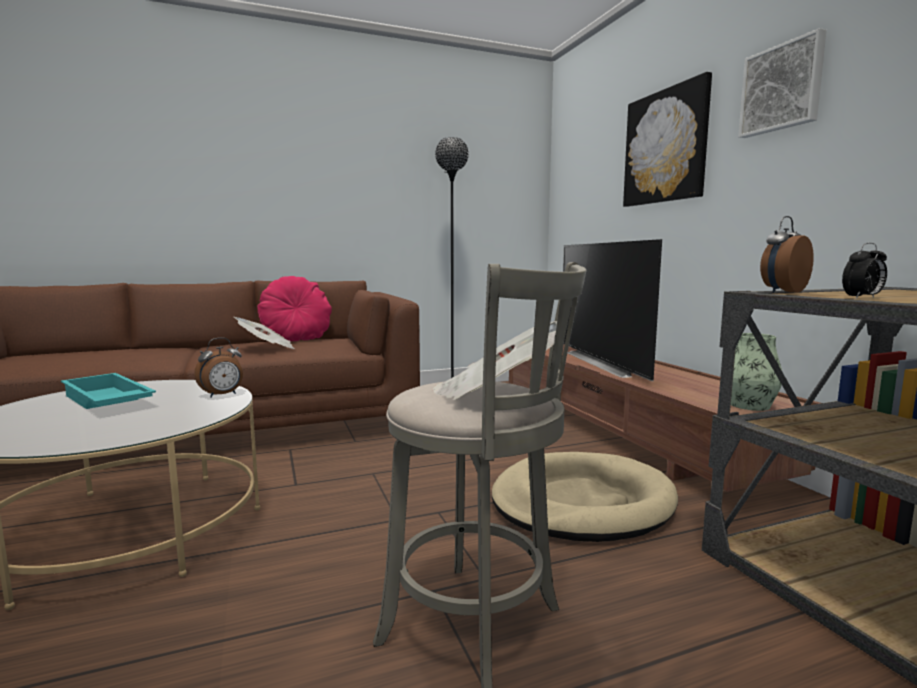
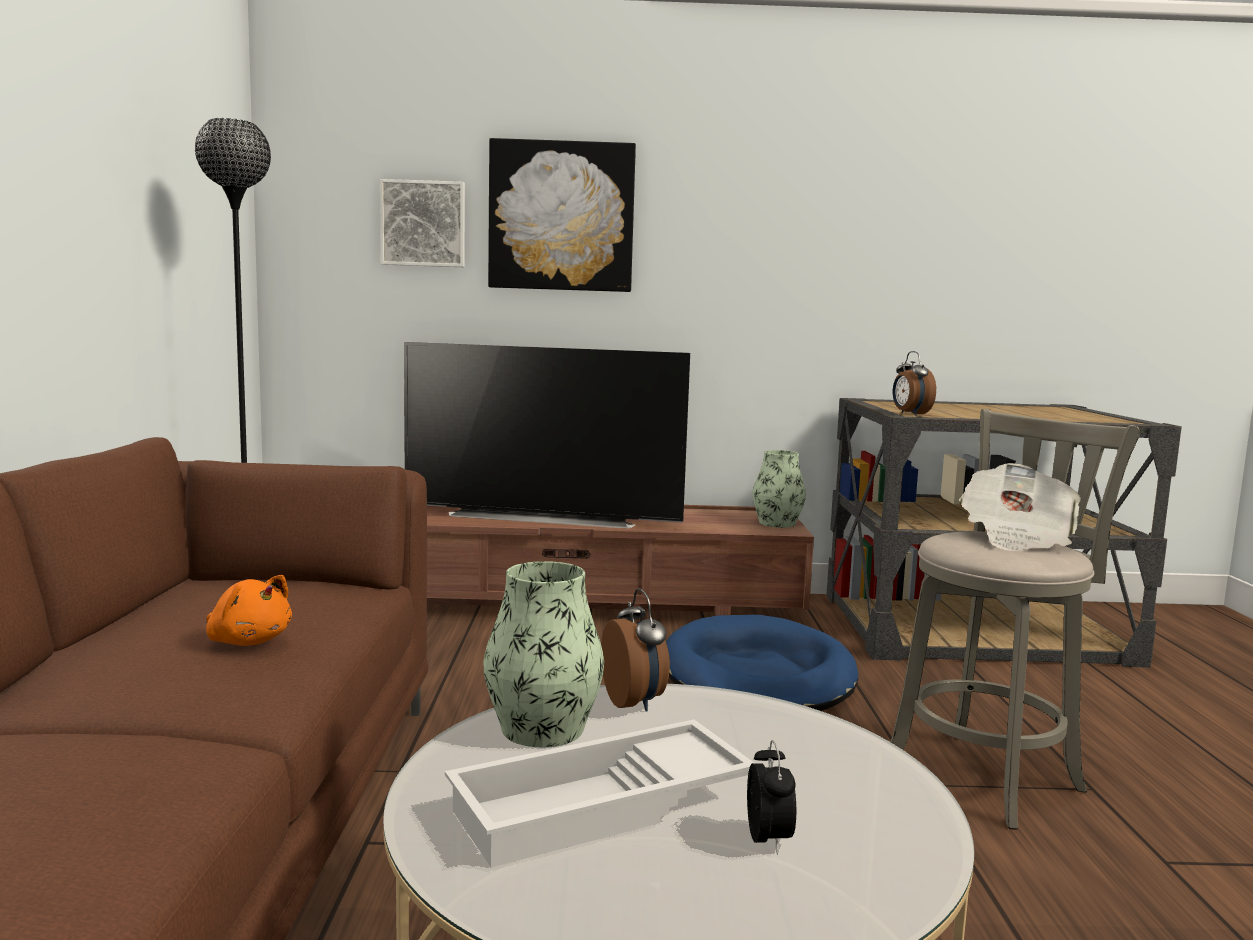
camera: 70 degrees left, 0 degrees up
(105, 401) = (601, 808): turquoise tray -> white tray
(191, 388) = (542, 729): none -> vase
(267, 348) = (248, 641): newspaper -> orange plush toy
(297, 340) = (154, 614): pink pillow -> none
(581, 502) = (757, 675): beige dog bed -> blue dog bed
(782, 88) = (727, 194): picture -> picture (423, 224)
(862, 298) = (965, 416): alarm clock -> alarm clock (769, 840)

